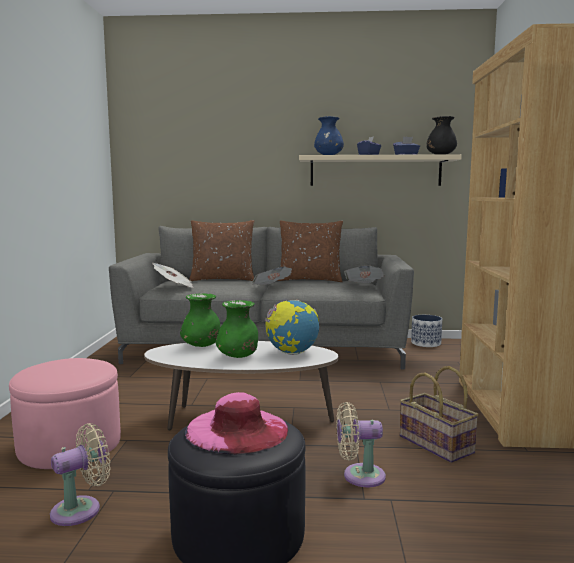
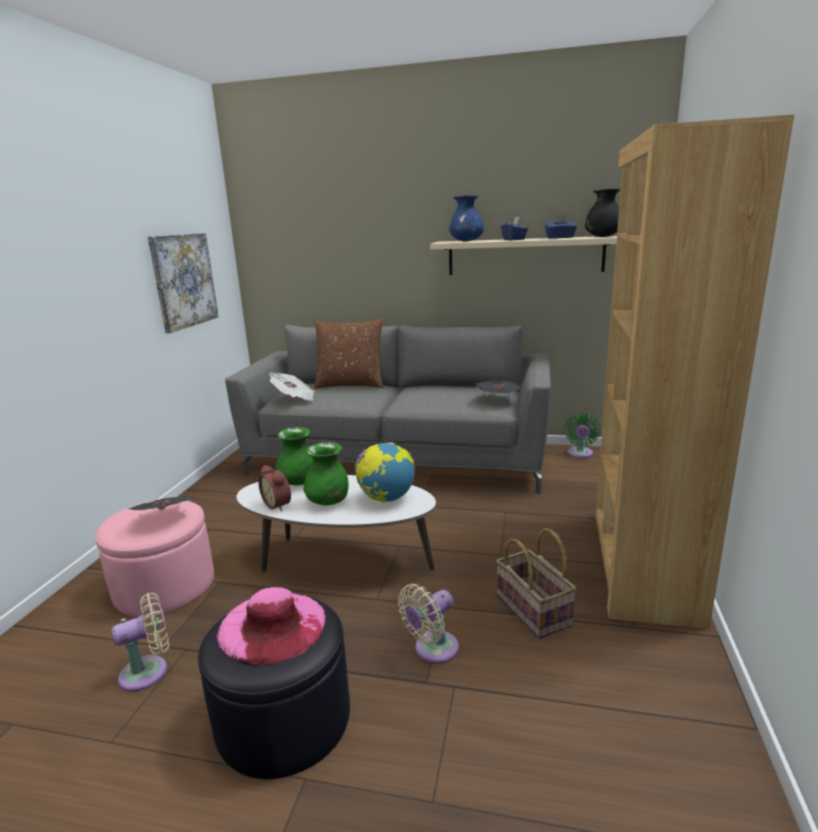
camera: 10 degrees right, 10 degrees up
(74, 175) = (184, 280): none -> picture
(190, 359) = (278, 504): none -> alarm clock
(271, 287) = (396, 400): newspaper -> newspaper (165, 519)
(310, 280) = (444, 386): brown pillow -> none
(359, 476) = (432, 650): beige fan -> beige fan turned 45 degrees counterclockwise
(426, 343) = (580, 454): planter -> green fan

